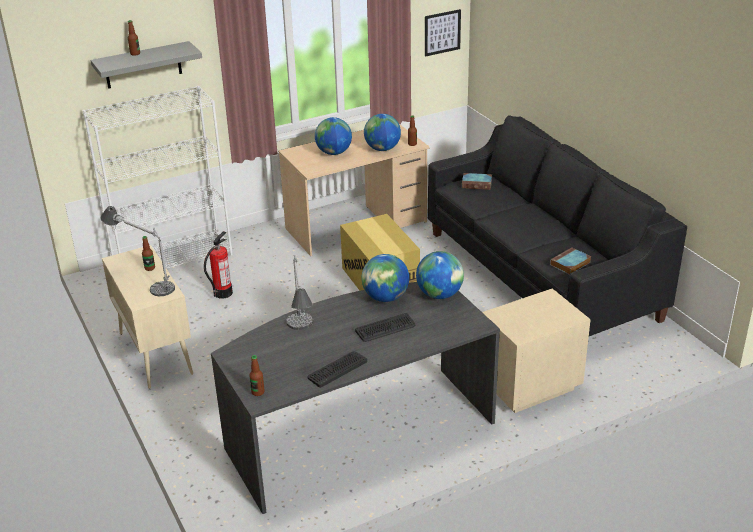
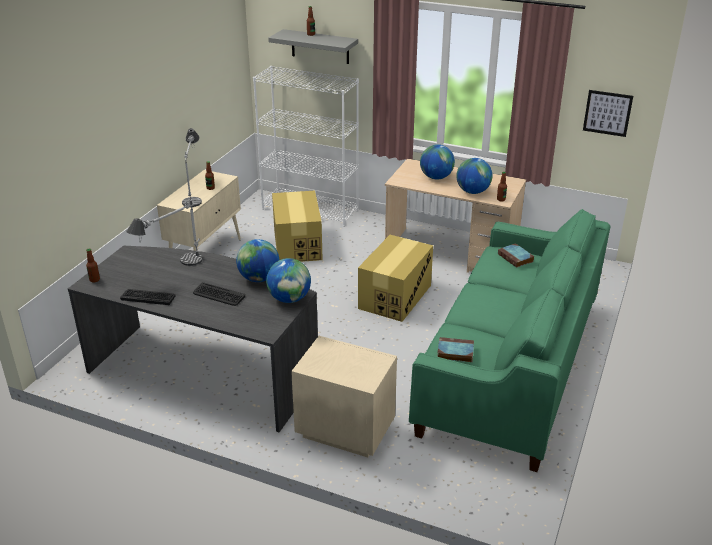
camera: 50 degrees right, 0 degrees up
(223, 293) = (297, 244): fire extinguisher -> cardboard box
(540, 275) = (509, 369): black sofa -> green sofa

